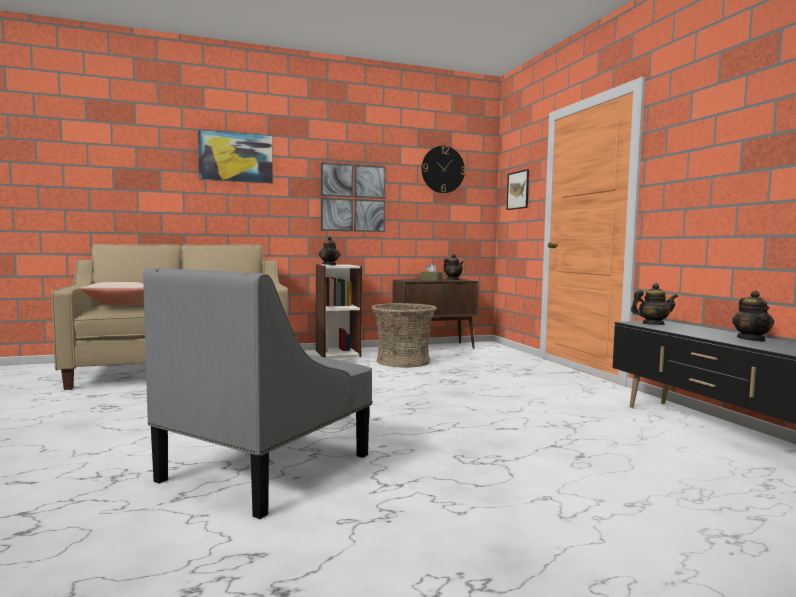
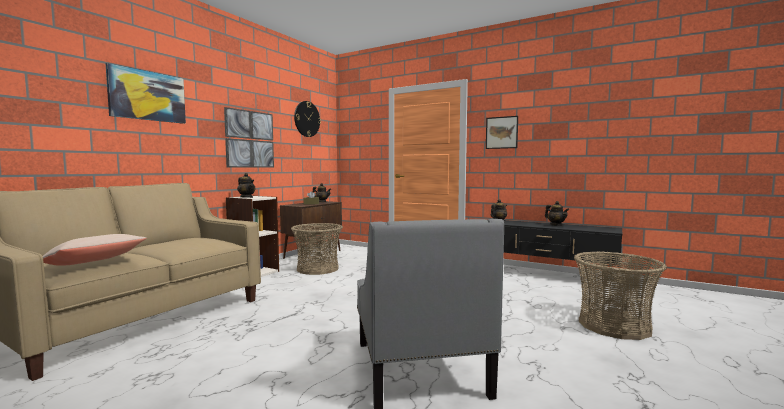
camera: 40 degrees left, 0 degrees up
(518, 190) = (360, 137): picture -> picture (501, 132)
(651, 528) = (614, 325): none -> basket

